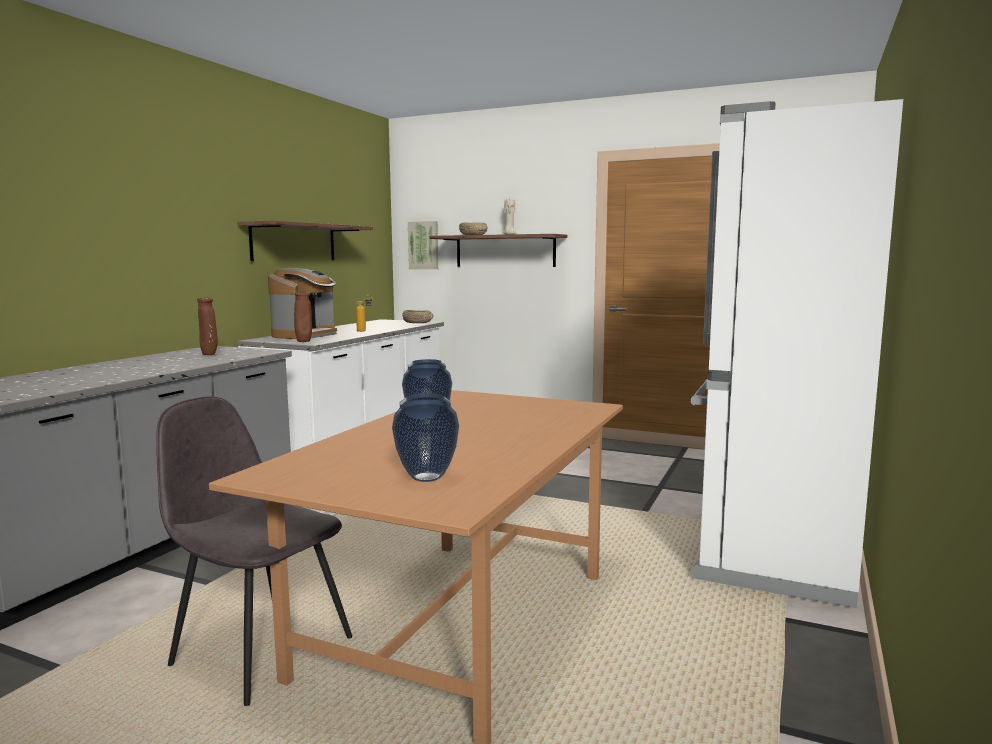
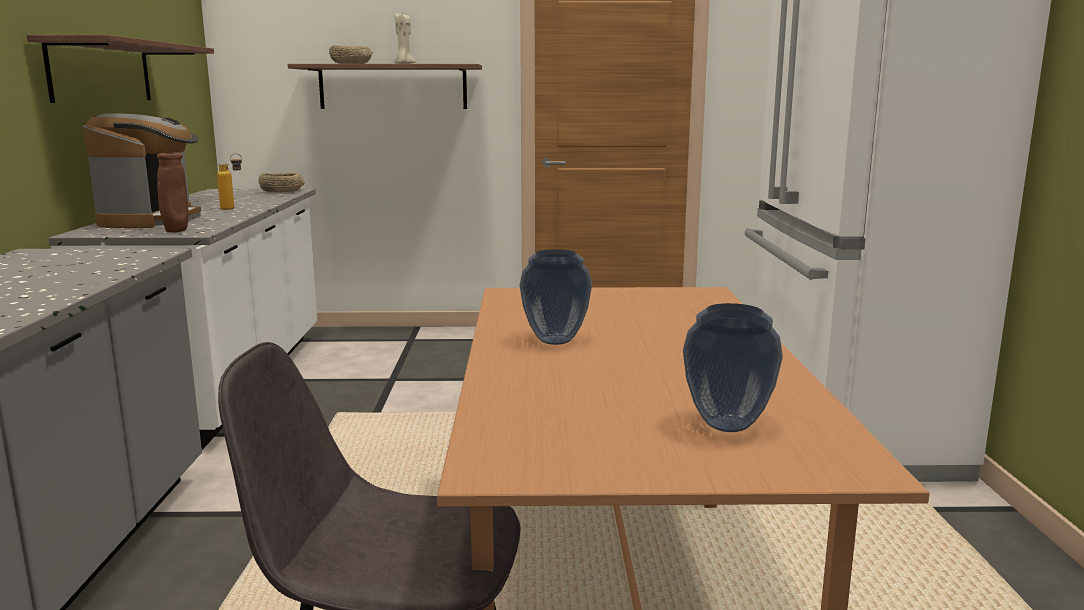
camera: 25 degrees left, 5 degrees up
(209, 355) = (61, 266): brown vase -> none
(424, 245) = (264, 77): picture -> none

